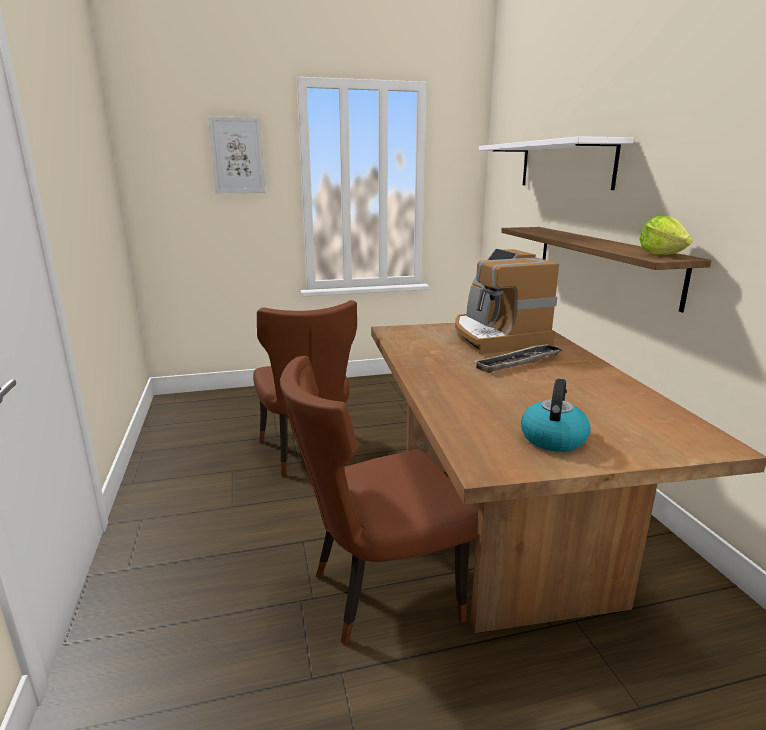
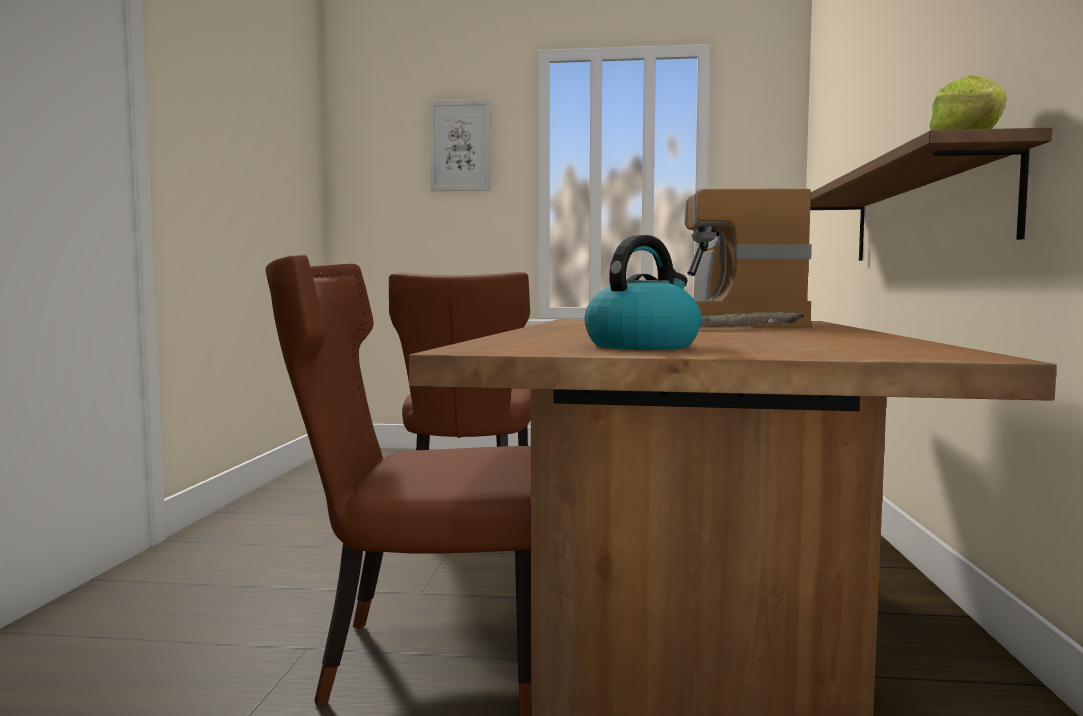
camera: 20 degrees right, 15 degrees down
(565, 165) = (878, 96): white shelf -> none

